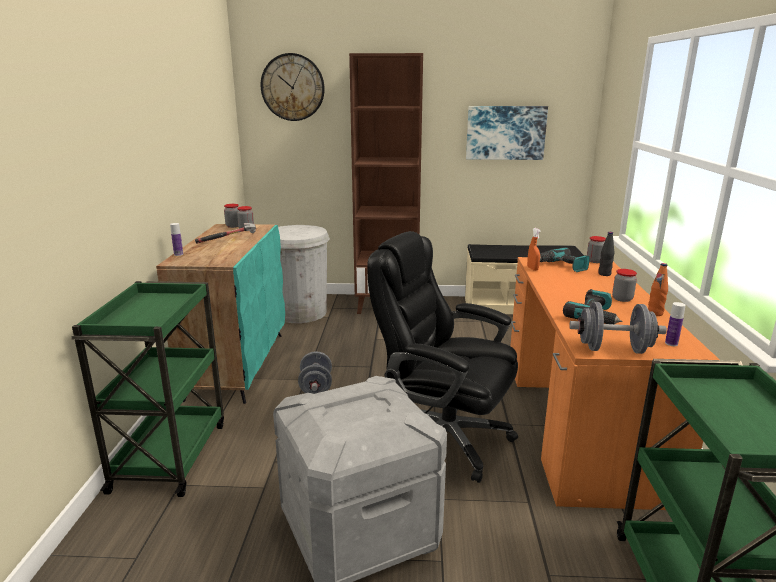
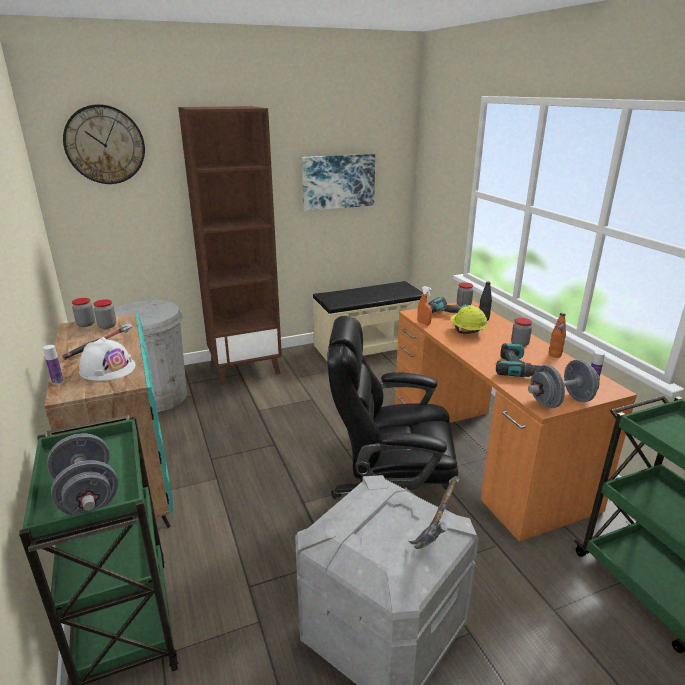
camera: 25 degrees left, 5 degrees up
(219, 252) = (107, 368): none -> white hard hat
(316, 387) = (234, 484): grey dumbbell -> grey dumbbell (88, 496)
(401, 421) = (438, 526): none -> hammer
(573, 281) = (467, 332): none -> yellow hard hat

